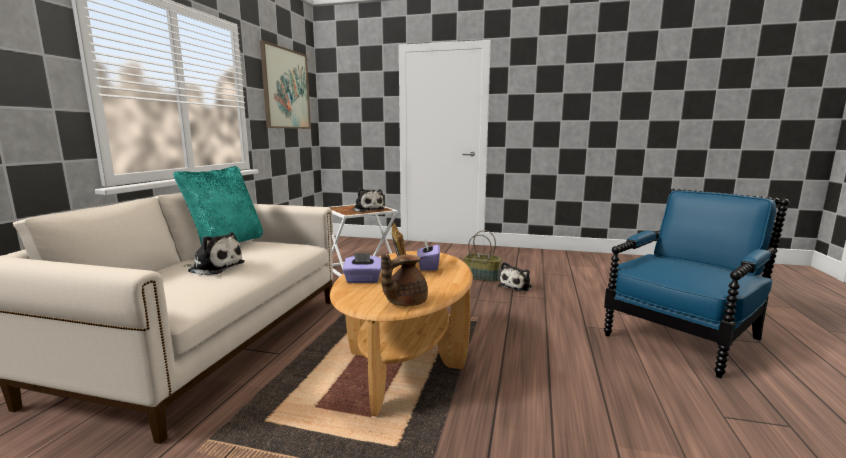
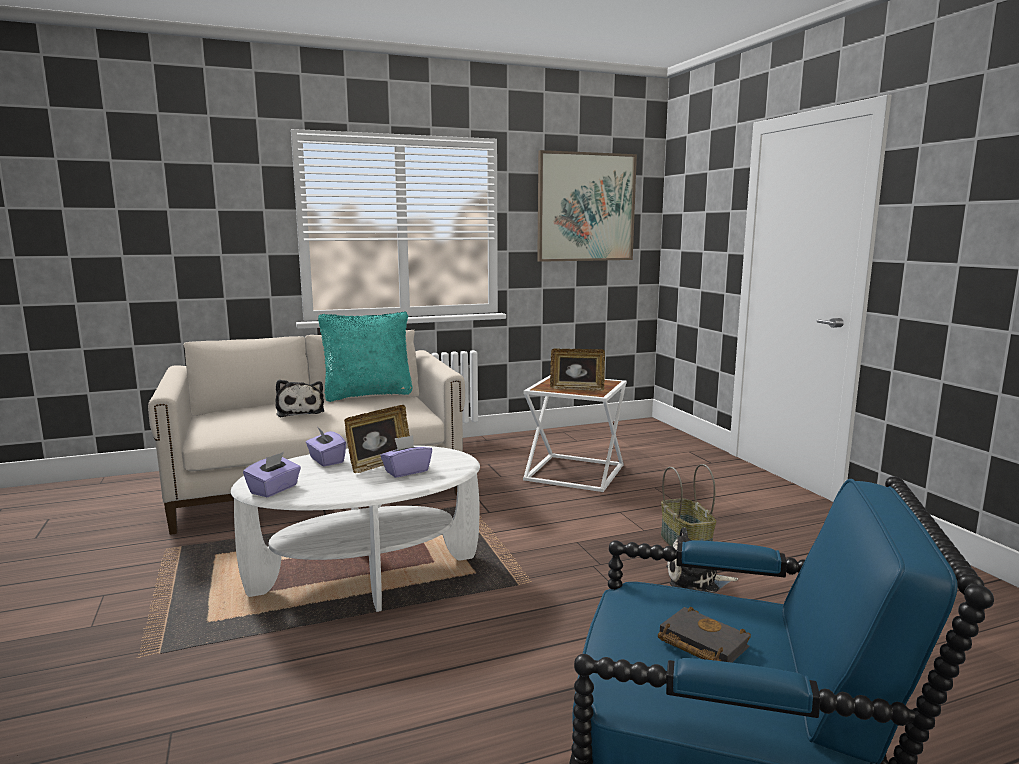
camera: 55 degrees right, 0 degrees up
(367, 209) = (577, 388): plush toy -> picture frame
(404, 302) = (274, 489): brown teapot -> purple tissue box
(405, 361) = (366, 576): brown coffee table -> white coffee table
(685, 268) = (699, 643): none -> black book

